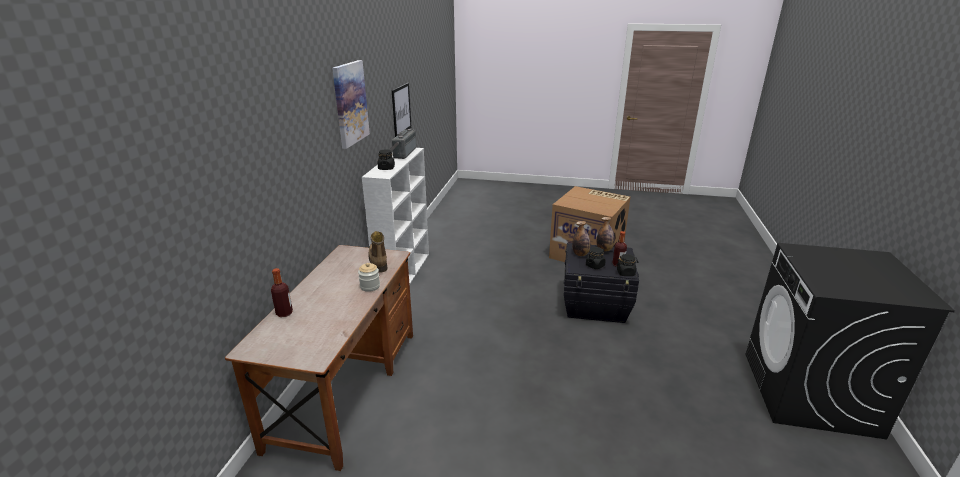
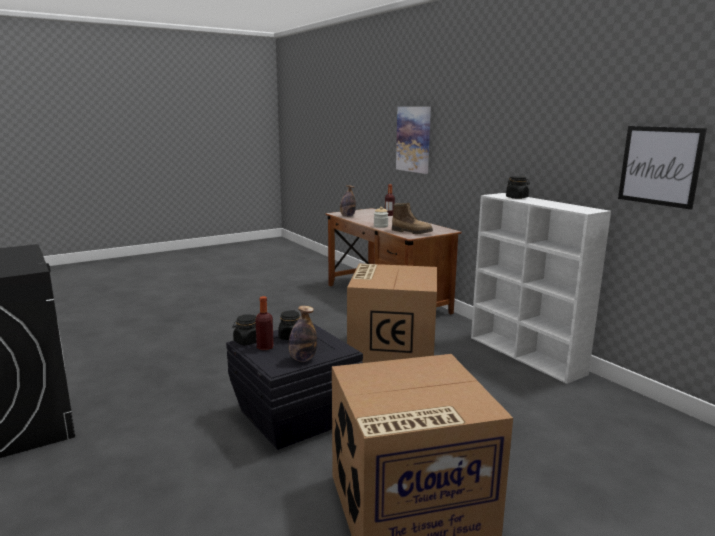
camera: 135 degrees right, 10 degrees down
(350, 103) = (519, 115): picture -> picture (414, 139)
(402, 153) = (571, 207): radio -> none
(472, 317) = (391, 352): none -> cardboard box
(580, 254) = (323, 342): bottle -> bottle (347, 216)

